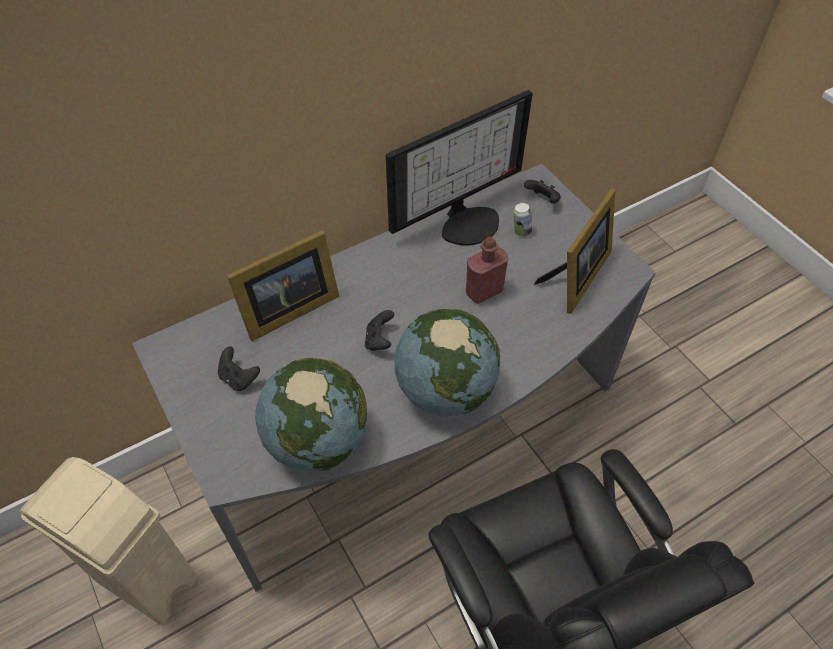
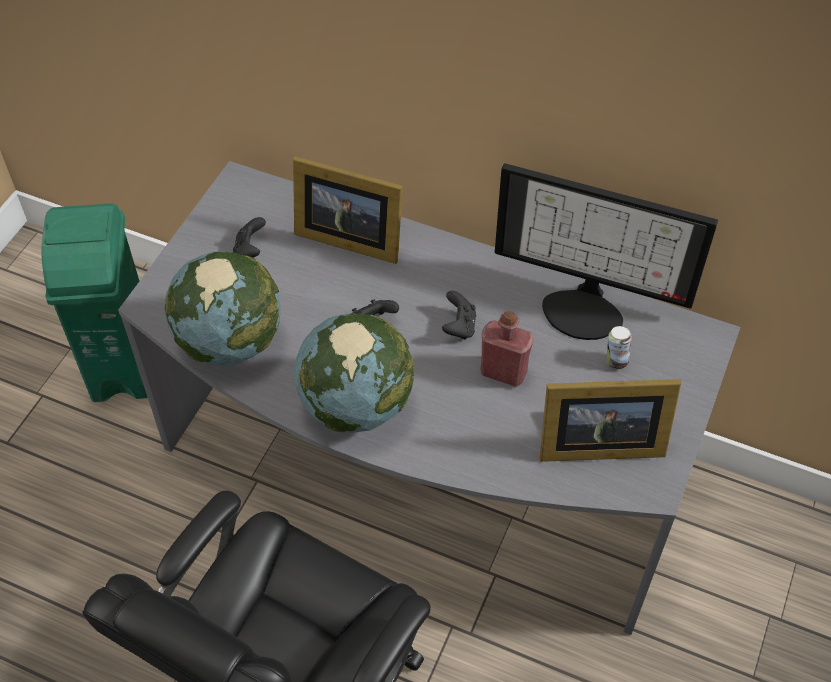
camera: 55 degrees right, 0 degrees up
(146, 577) = (124, 362): beige trash can -> green trash can
(542, 200) = (682, 356): black game controller -> black game controller (459, 326)

